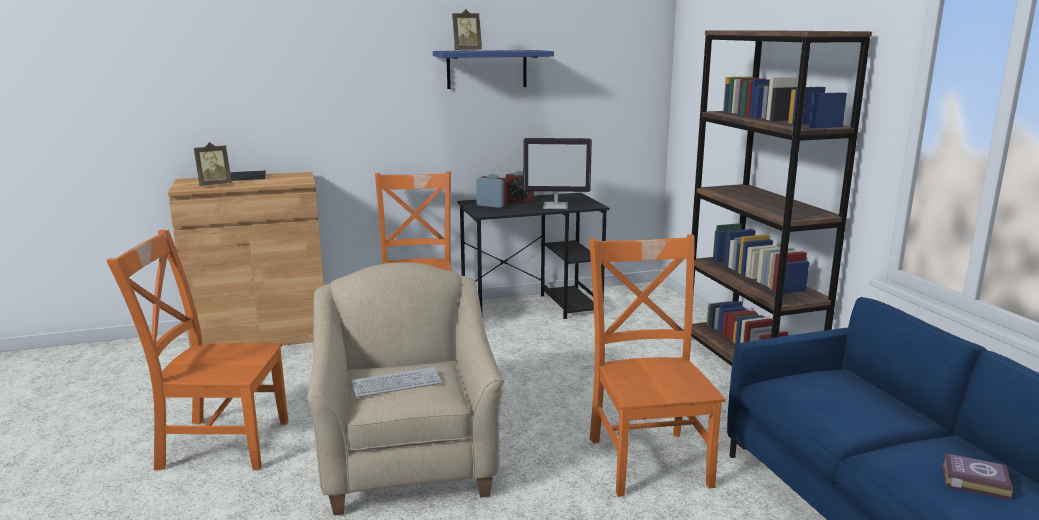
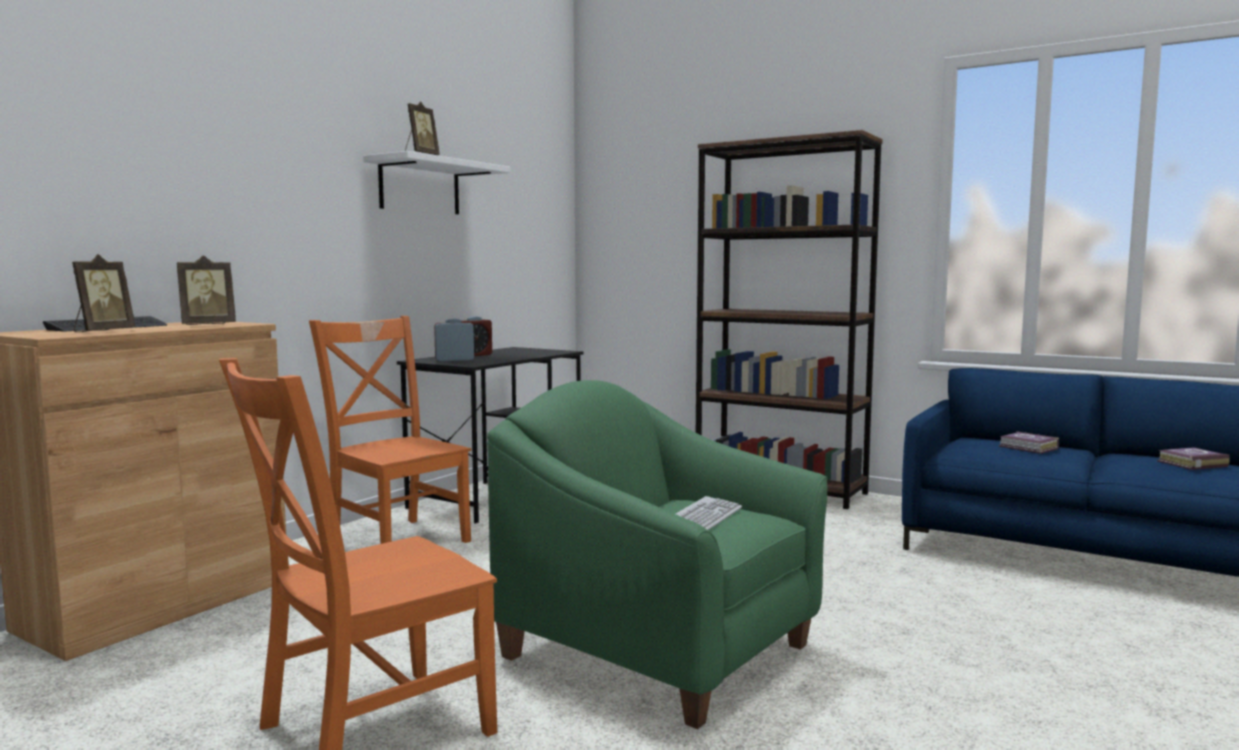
camera: 40 degrees left, 10 degrees down
(280, 181) = (207, 325): none -> picture frame
(408, 460) = (660, 650): beige armchair -> green armchair
(487, 69) = (420, 187): blue shelf -> white shelf
(556, 206) = (529, 354): monitor -> none
(648, 458) = (857, 570): orange chair -> none
(850, 403) = (1028, 448): none -> book

